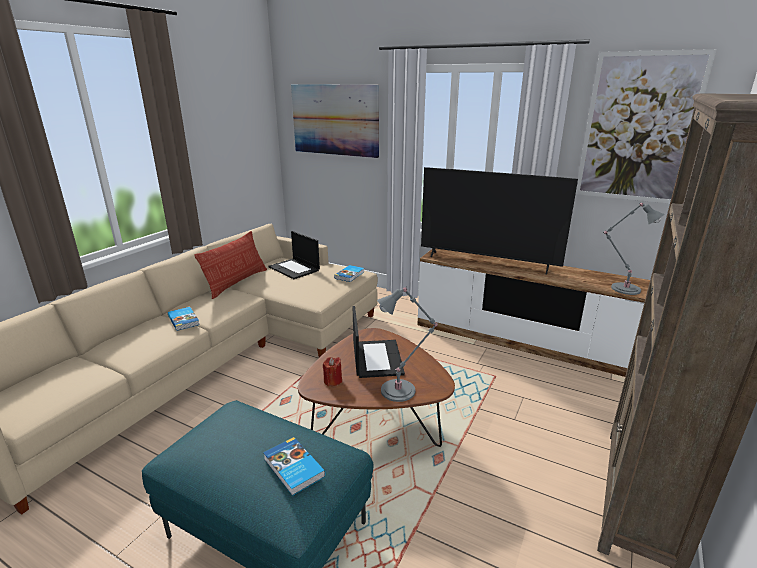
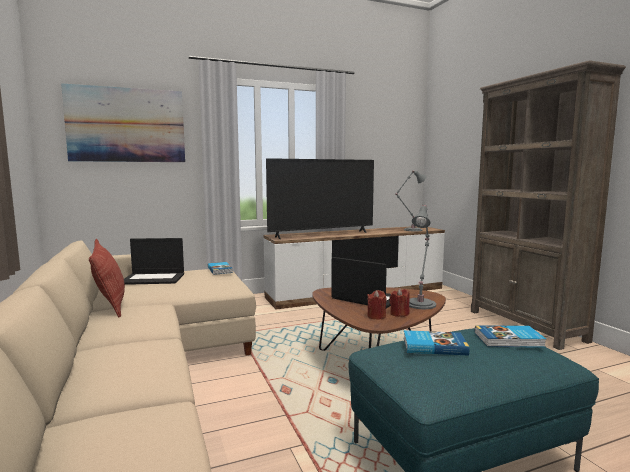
camera: 50 degrees left, 15 degrees down
(184, 320) = (136, 338): book -> book (433, 346)
(353, 389) = (399, 314): none -> red candle
(638, 129) = (381, 131): picture -> none

